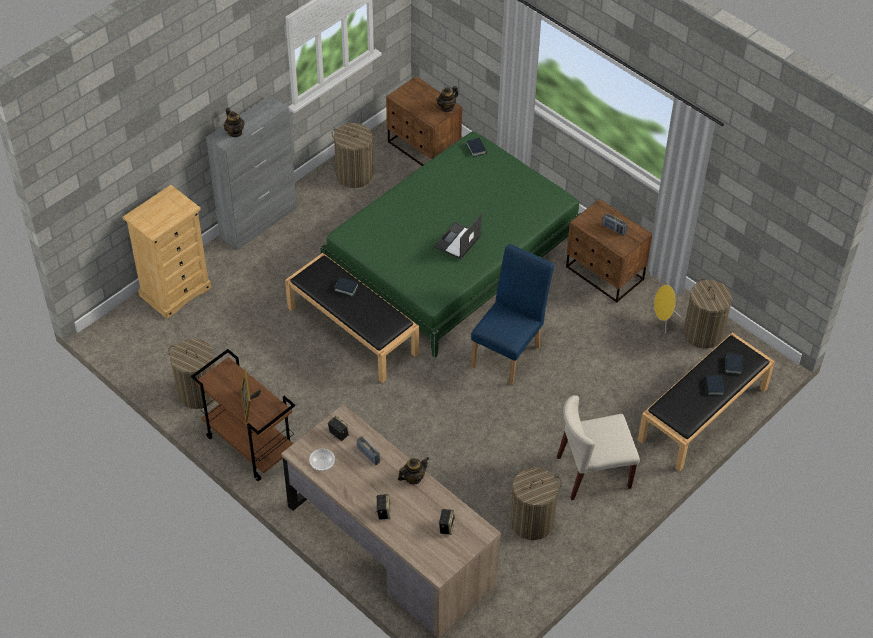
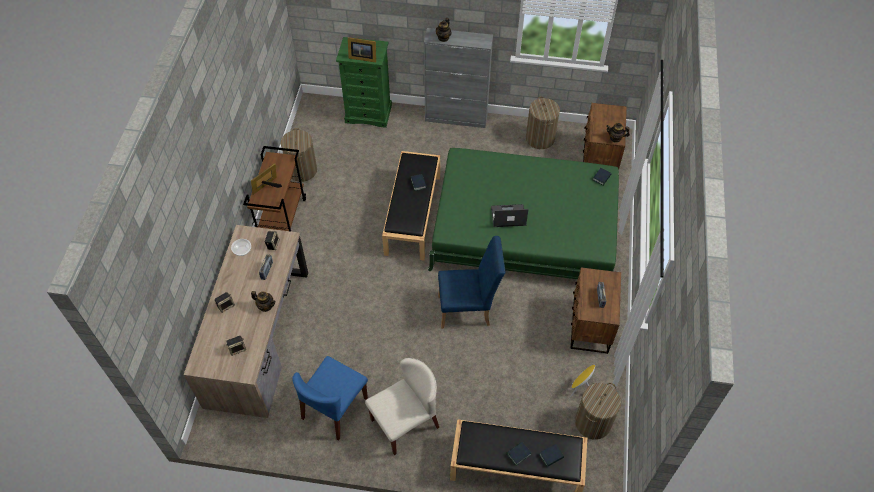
camera: 55 degrees right, 5 degrees up
(172, 217) = (362, 57): none -> picture frame
(175, 291) = (368, 113): beige dresser -> green dresser
(531, 522) = (334, 408): laundry basket -> blue chair
(593, 473) = (405, 423): beige chair -> beige chair turned 105 degrees clockwise

